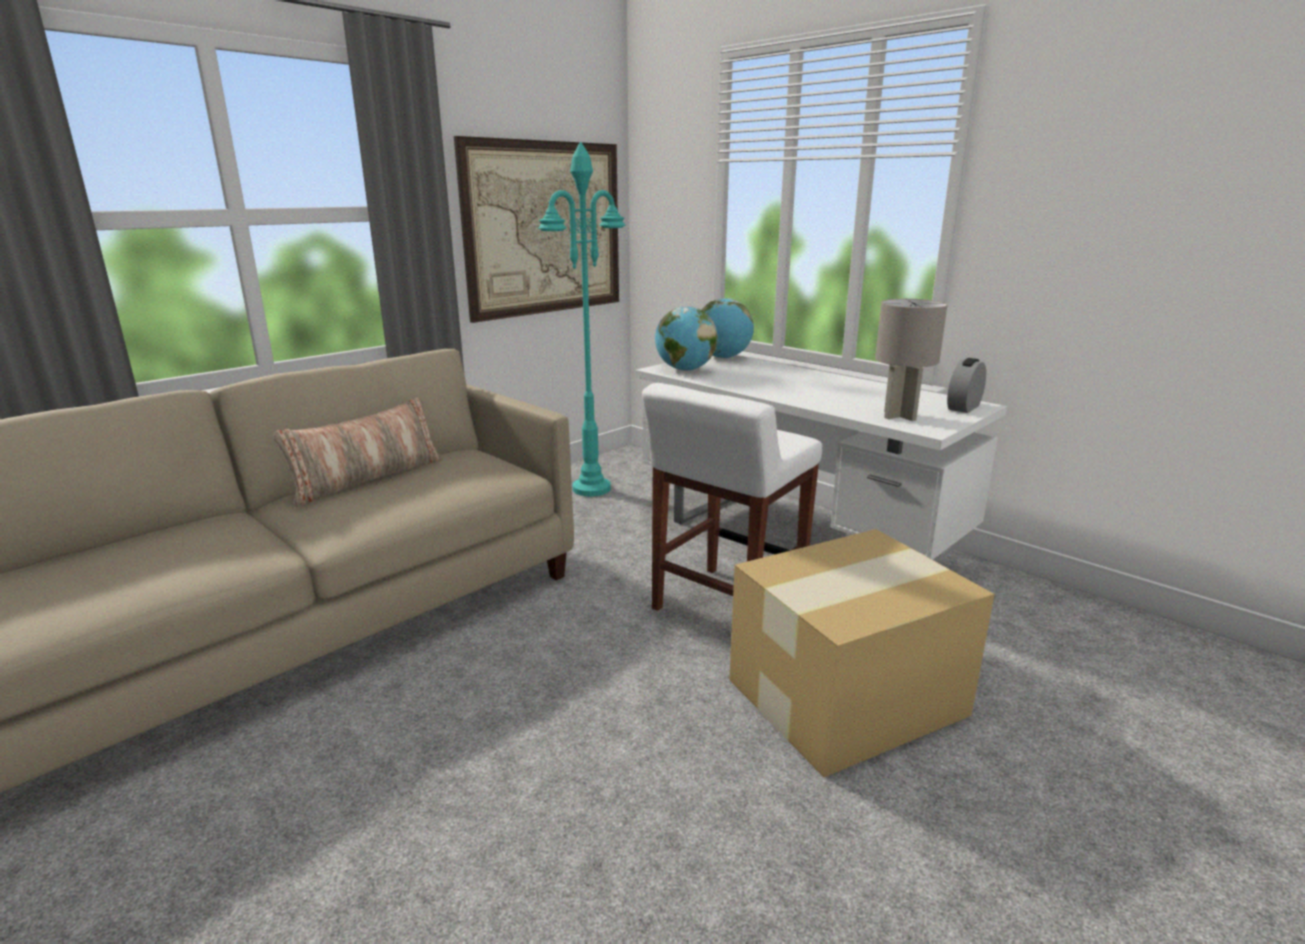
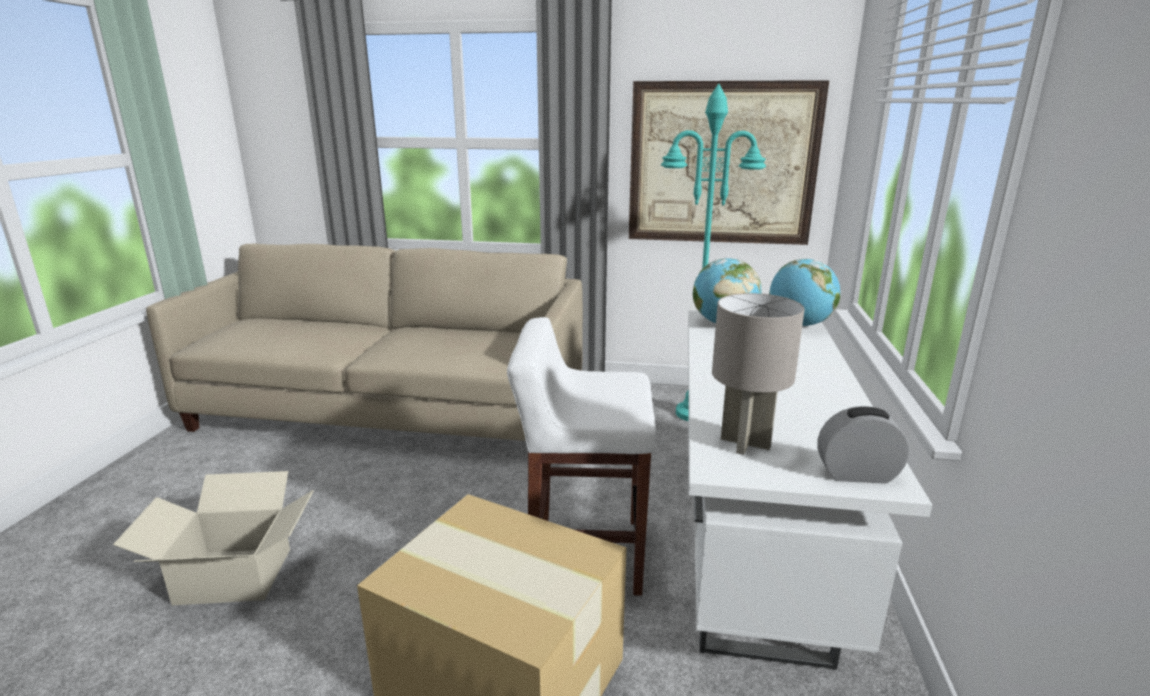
camera: 55 degrees right, 0 degrees up
(367, 479) = (449, 332): pillow -> none
(506, 852) = (234, 575): none -> cardboard box

